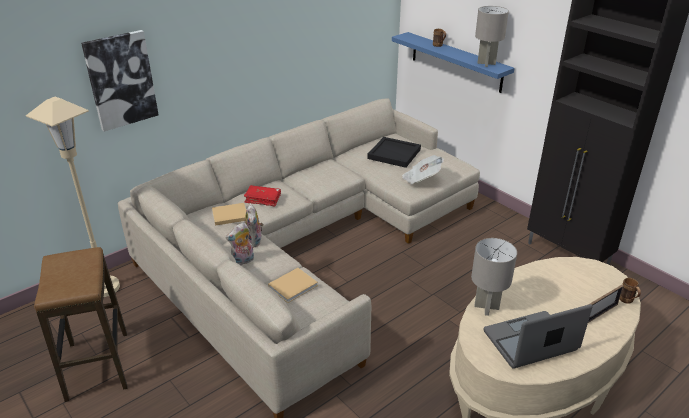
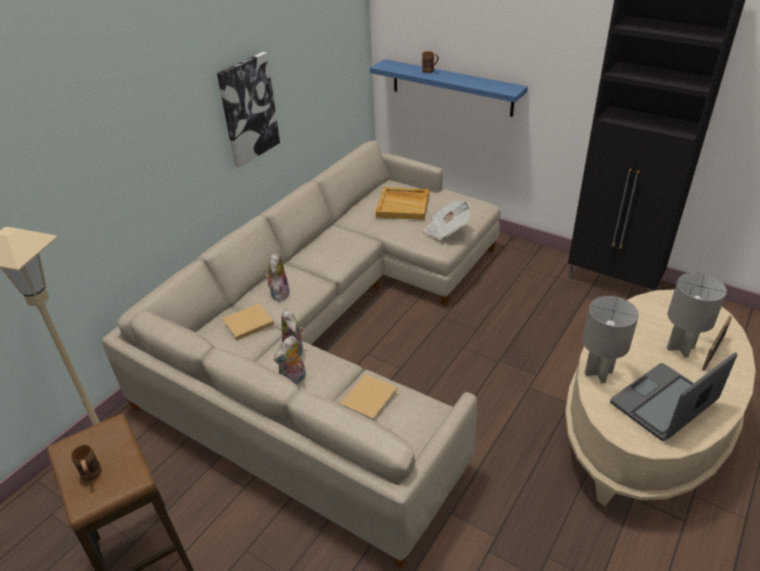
camera: 15 degrees left, 5 degrees up
(121, 80) = (79, 183): picture -> picture (248, 109)
(263, 199) = (279, 293): red book -> plush toy
(394, 154) = (403, 205): black tray -> beige tray
(486, 63) = (495, 85): grey table lamp -> grey table lamp (680, 347)
(627, 301) = (731, 330): brown mug -> brown mug (92, 476)

